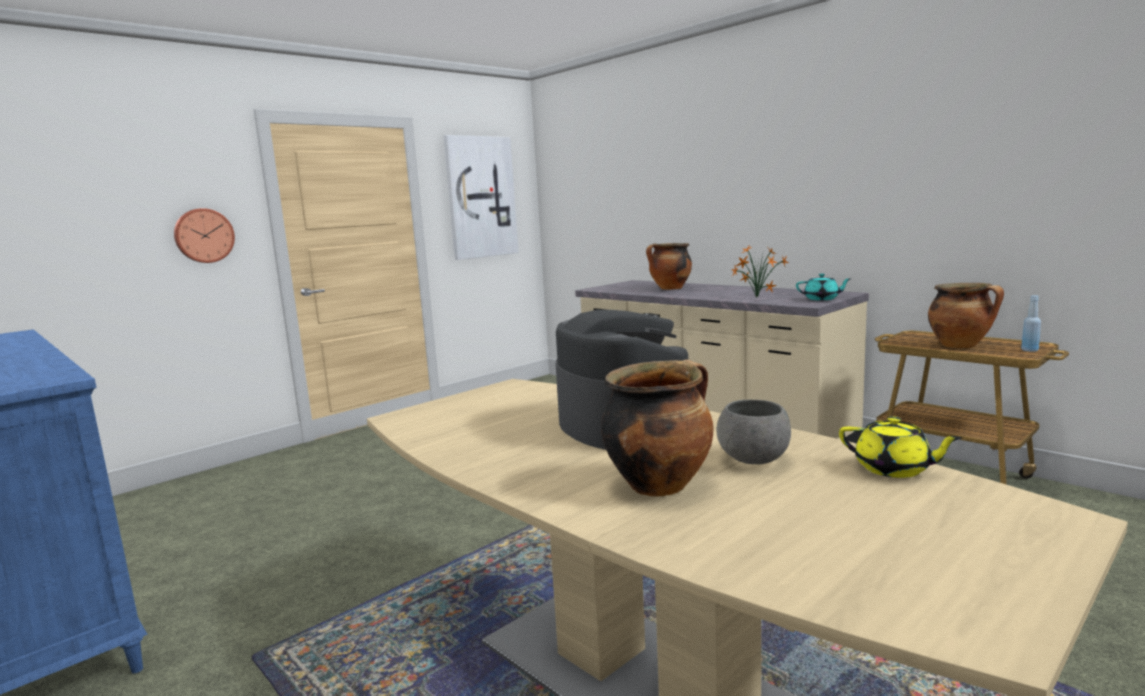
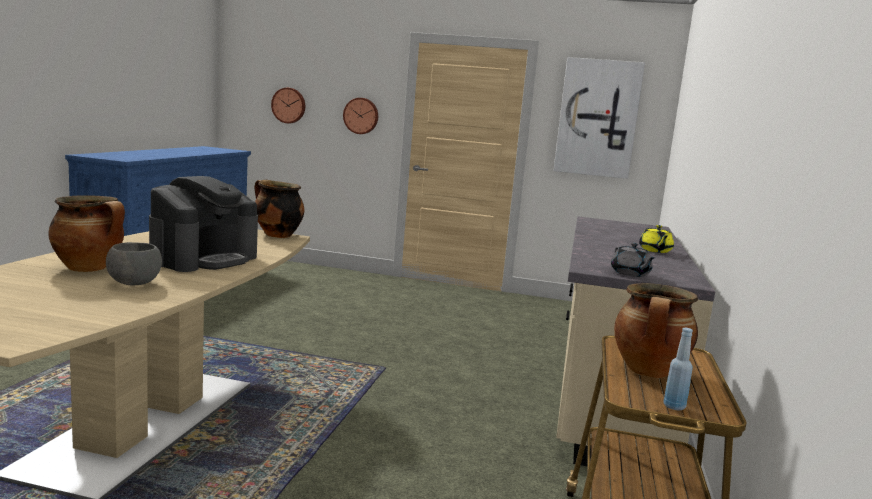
camera: 55 degrees right, 0 degrees up
(58, 238) = (289, 105): none -> wall clock
(670, 289) = (624, 235): cooking pot -> cooking pot (276, 235)
(756, 297) = (606, 256): potted plant -> none
(822, 299) = (630, 274): turquoise teapot -> grey teapot
(894, 469) = (116, 311): yellow teapot -> yellow teapot (655, 251)

